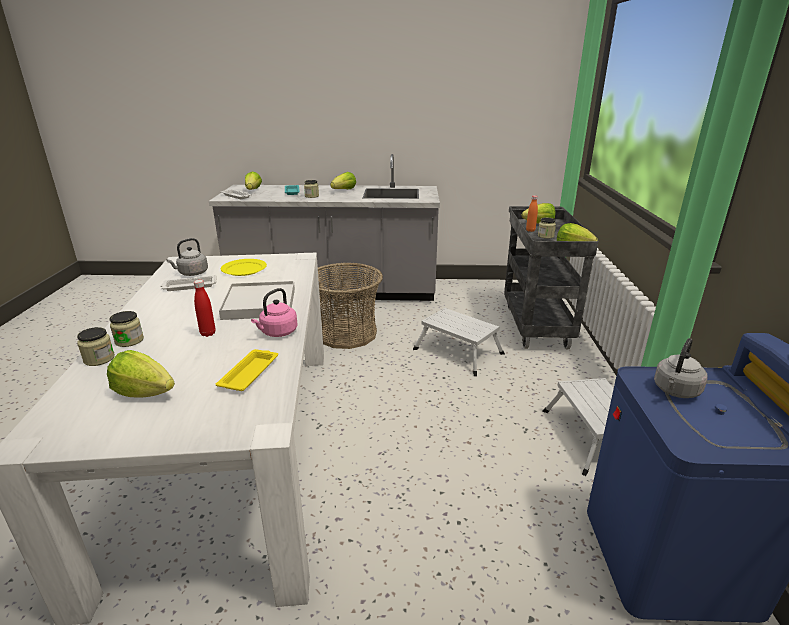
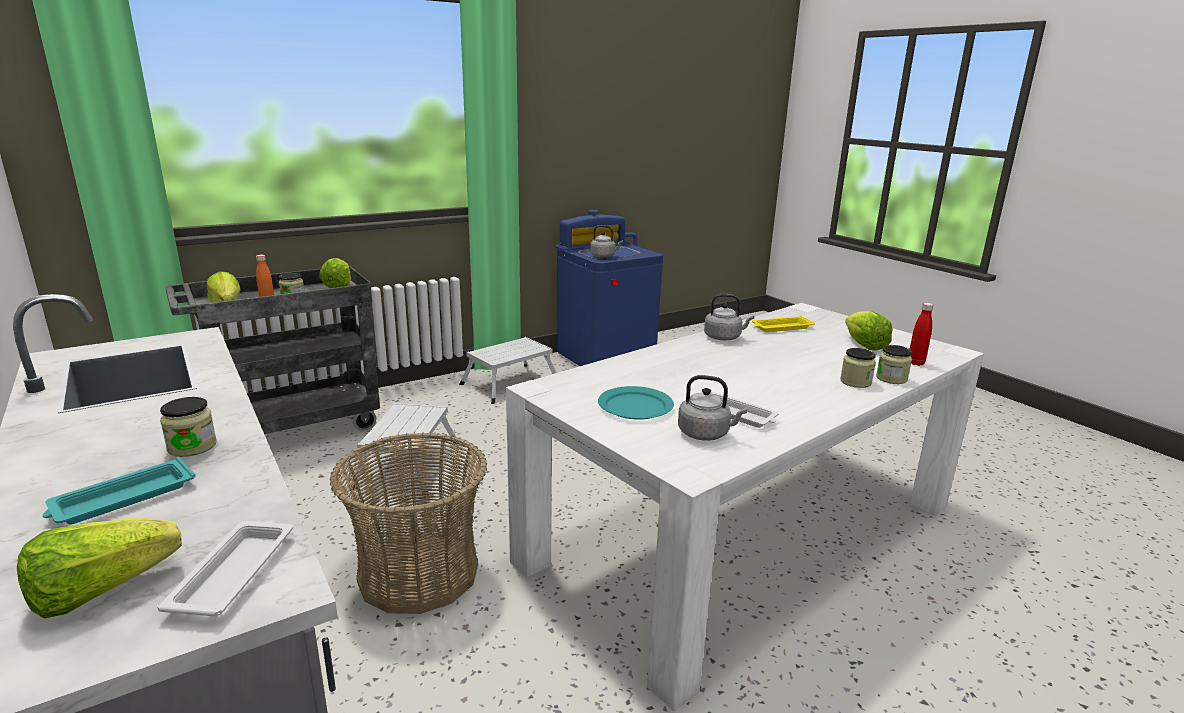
camera: 125 degrees left, 5 degrees down
(208, 333) = (779, 359): red bottle -> red bottle (915, 363)
(243, 269) = (636, 406): yellow plate -> turquoise plate
(259, 304) = (697, 361): white tray -> none
(277, 332) = (724, 337): pink kettle -> grey kettle
(344, 190) = (94, 430): lettuce -> none

